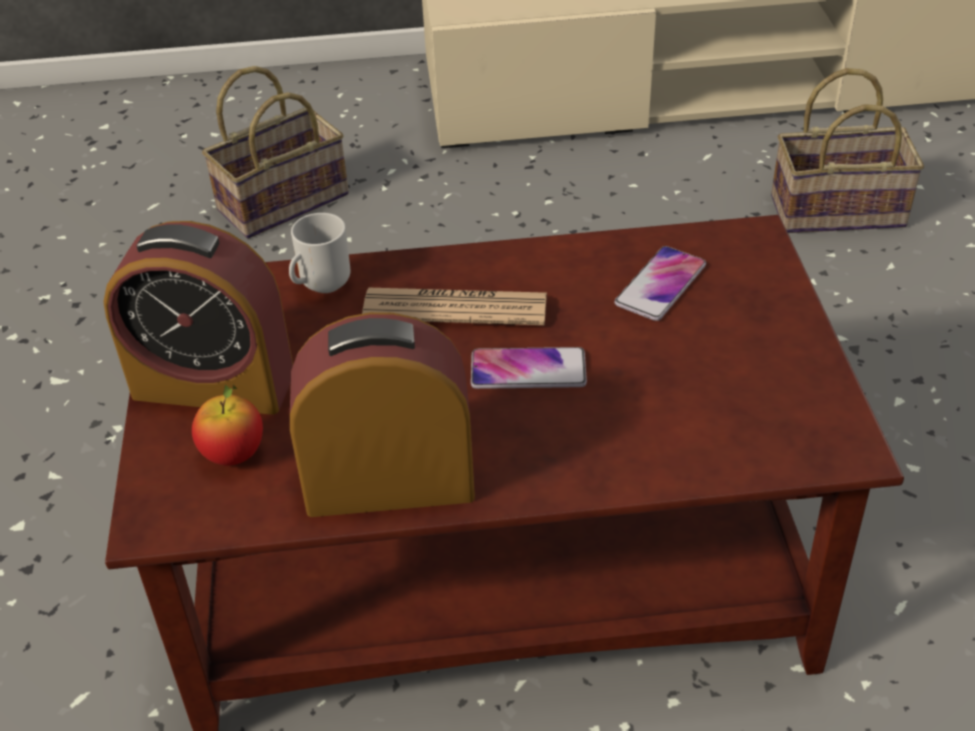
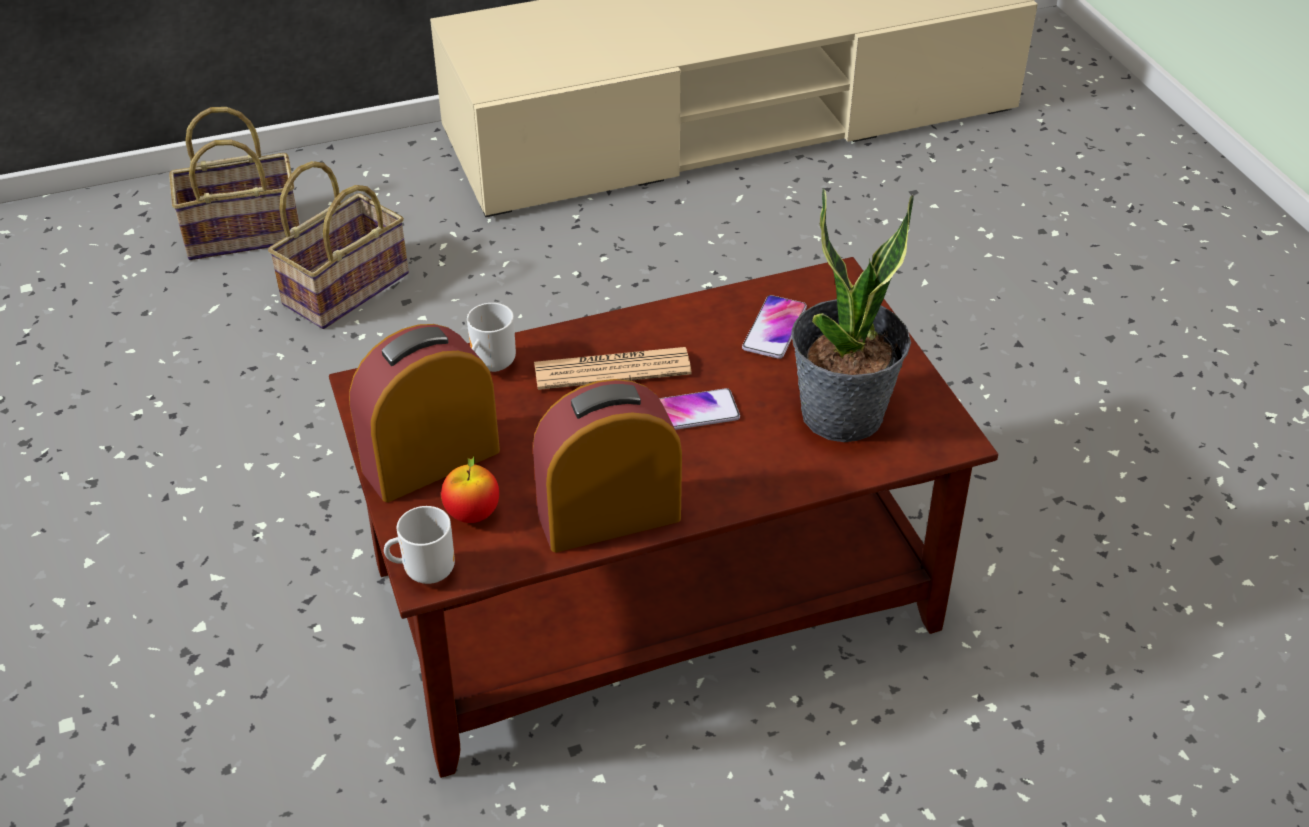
camera: 15 degrees left, 0 degrees up
(154, 515) = (426, 571): none -> mug
(213, 384) = (431, 460): alarm clock -> alarm clock turned 150 degrees clockwise
(713, 399) = (842, 415): none -> potted plant
(840, 209) = (870, 235): basket -> basket (246, 232)

